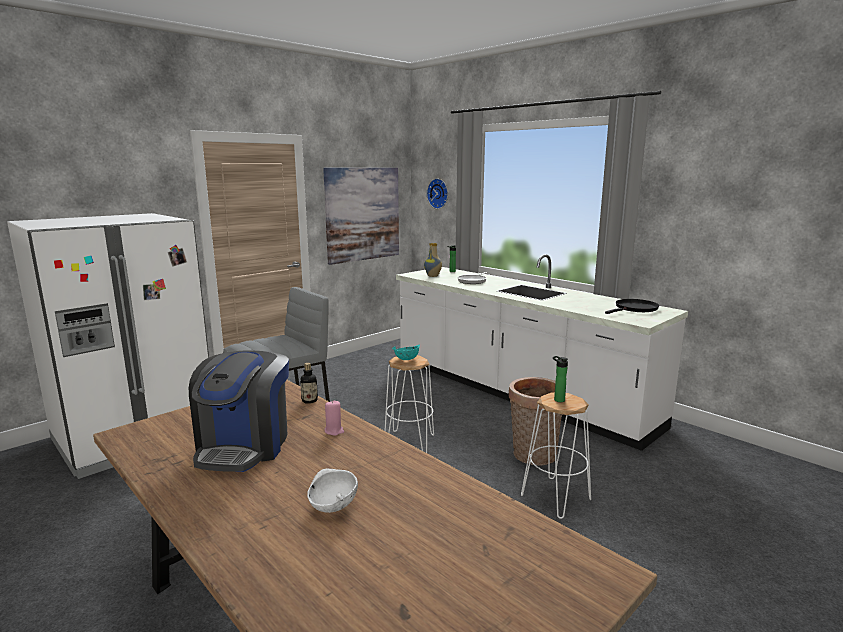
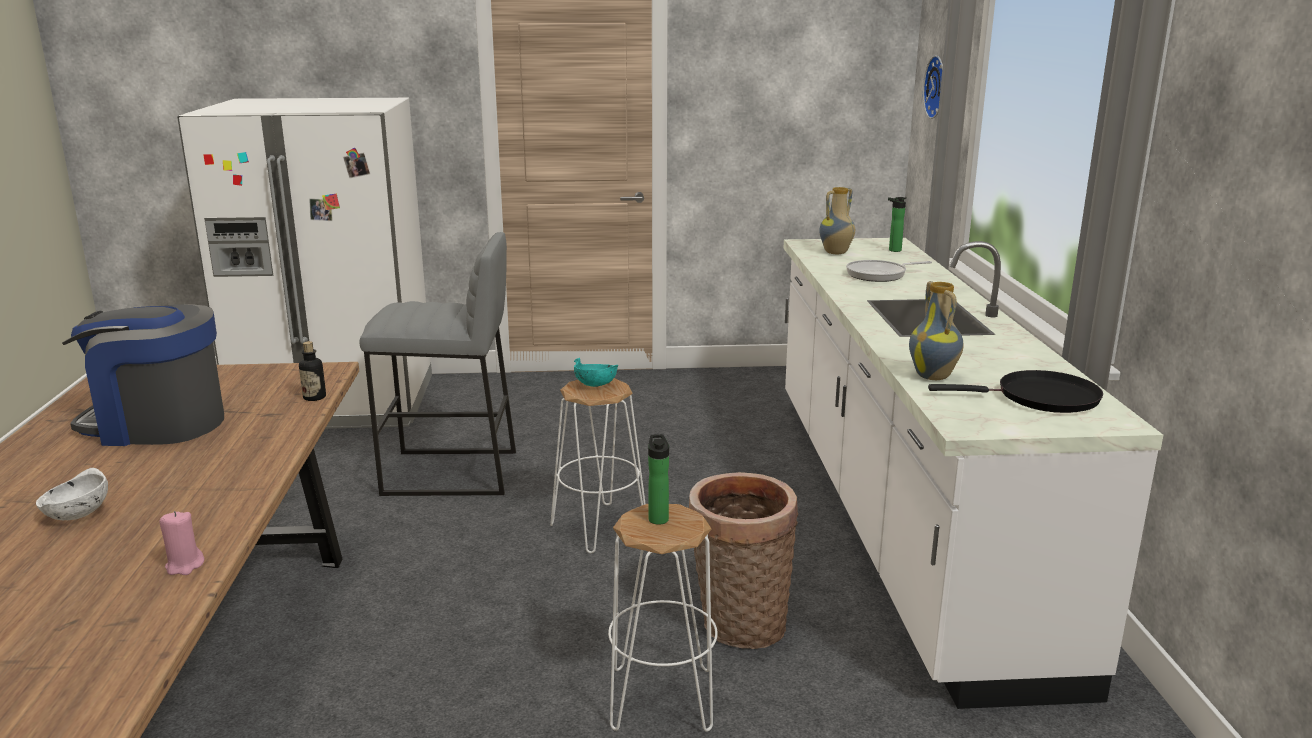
camera: 40 degrees right, 5 degrees up
(244, 446) = (157, 424): coffee machine -> coffee machine turned 45 degrees clockwise
(334, 431) = (254, 441): pink candle -> pink candle (184, 566)
(362, 214) = (789, 119): picture -> none
(590, 310) = (934, 376): none -> vase

